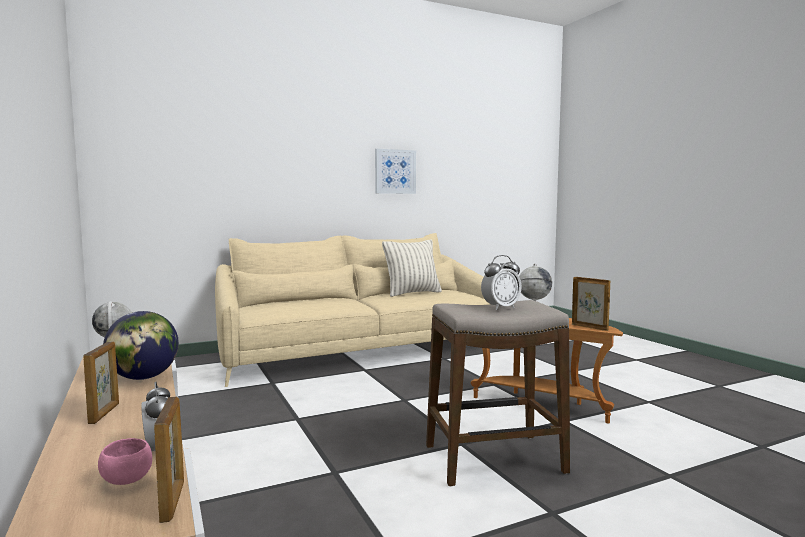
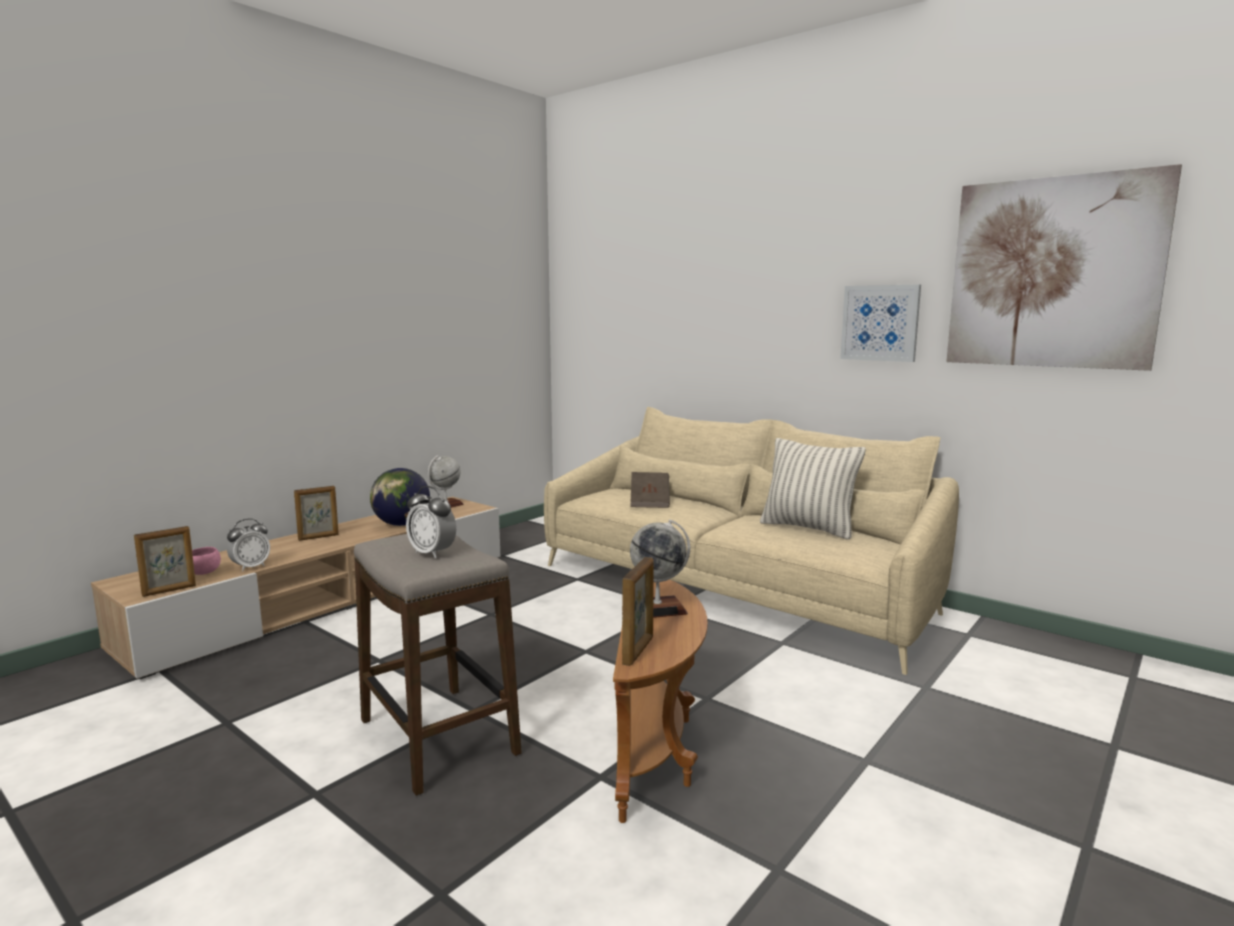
camera: 65 degrees right, 5 degrees up
(304, 304) = (650, 502): none -> brown book
(468, 149) = (1052, 273): none -> picture

